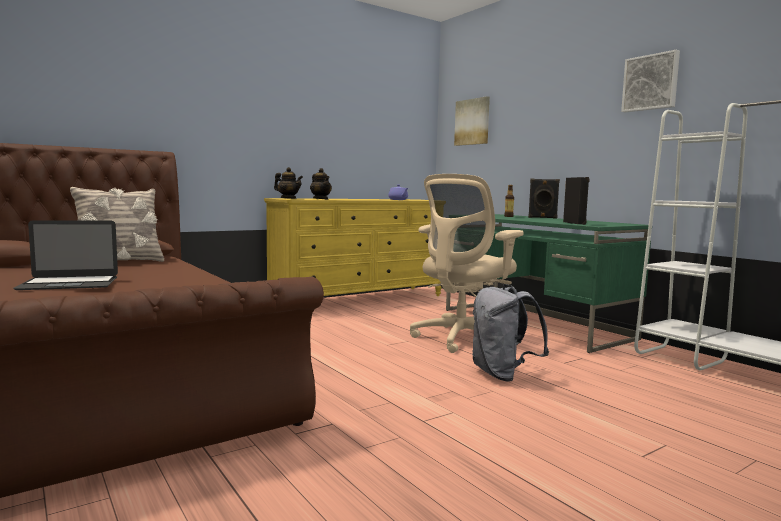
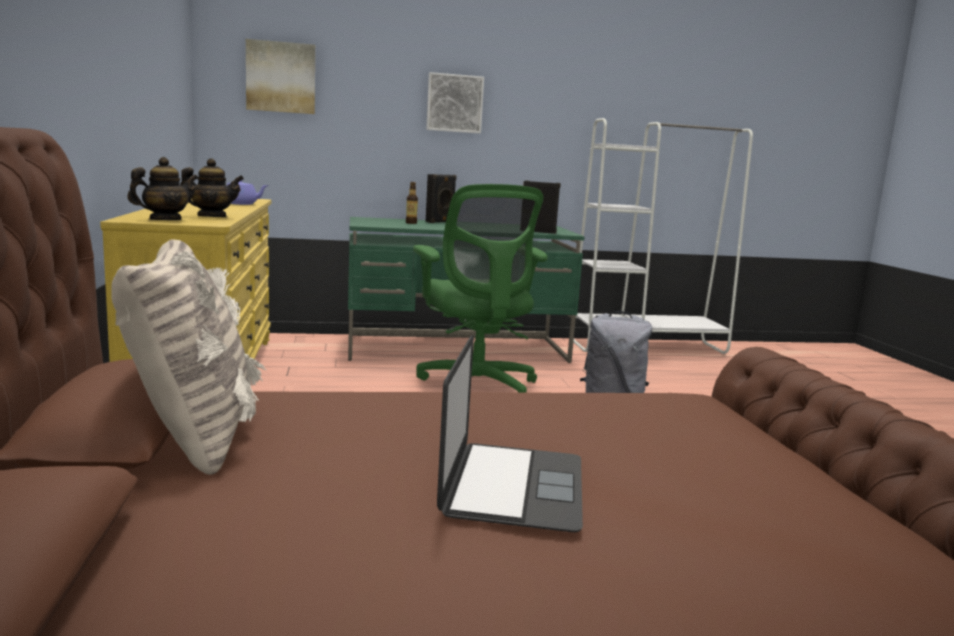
camera: 65 degrees left, 5 degrees up
(464, 337) = (473, 384): beige office chair -> green office chair
(651, 82) = (550, 79): picture -> picture (454, 103)

